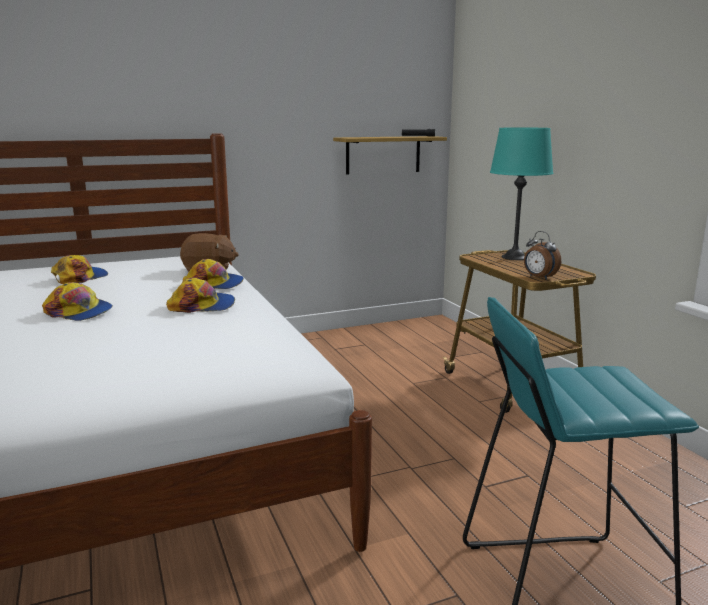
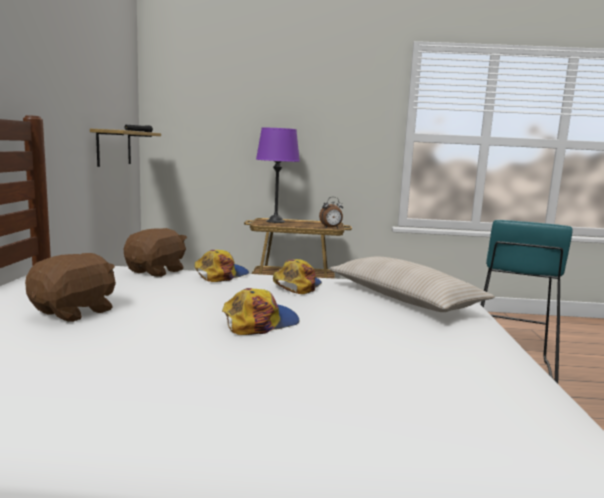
camera: 65 degrees left, 5 degrees down
(80, 278) = (75, 312): cap -> brown plush toy
(200, 344) = (403, 299): none -> beige pillow
(515, 257) = (275, 221): turquoise table lamp -> purple table lamp

